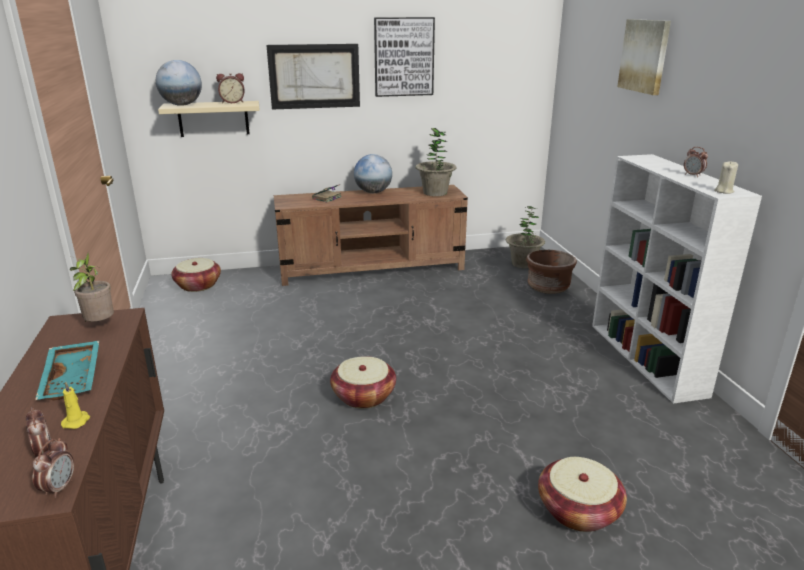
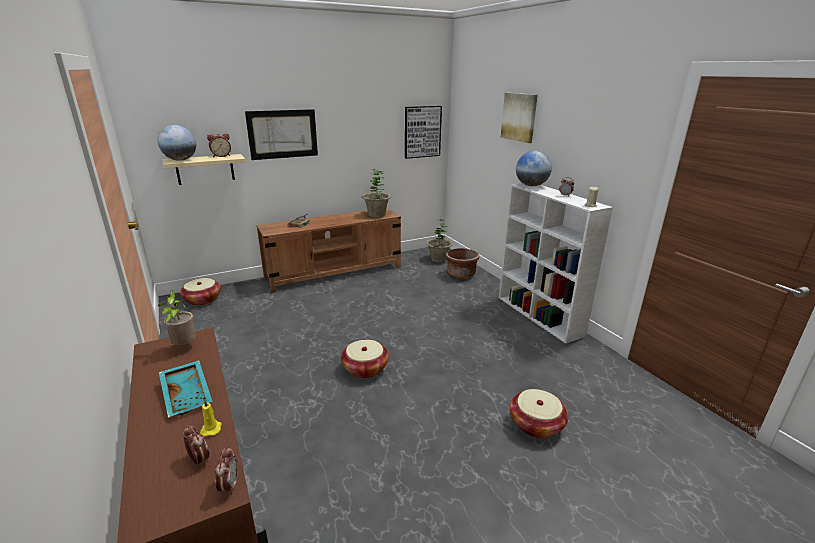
camera: 15 degrees left, 0 degrees up
(373, 192) = (332, 217): globe -> globe (531, 185)
(404, 57) = (347, 118): picture -> picture (422, 132)

